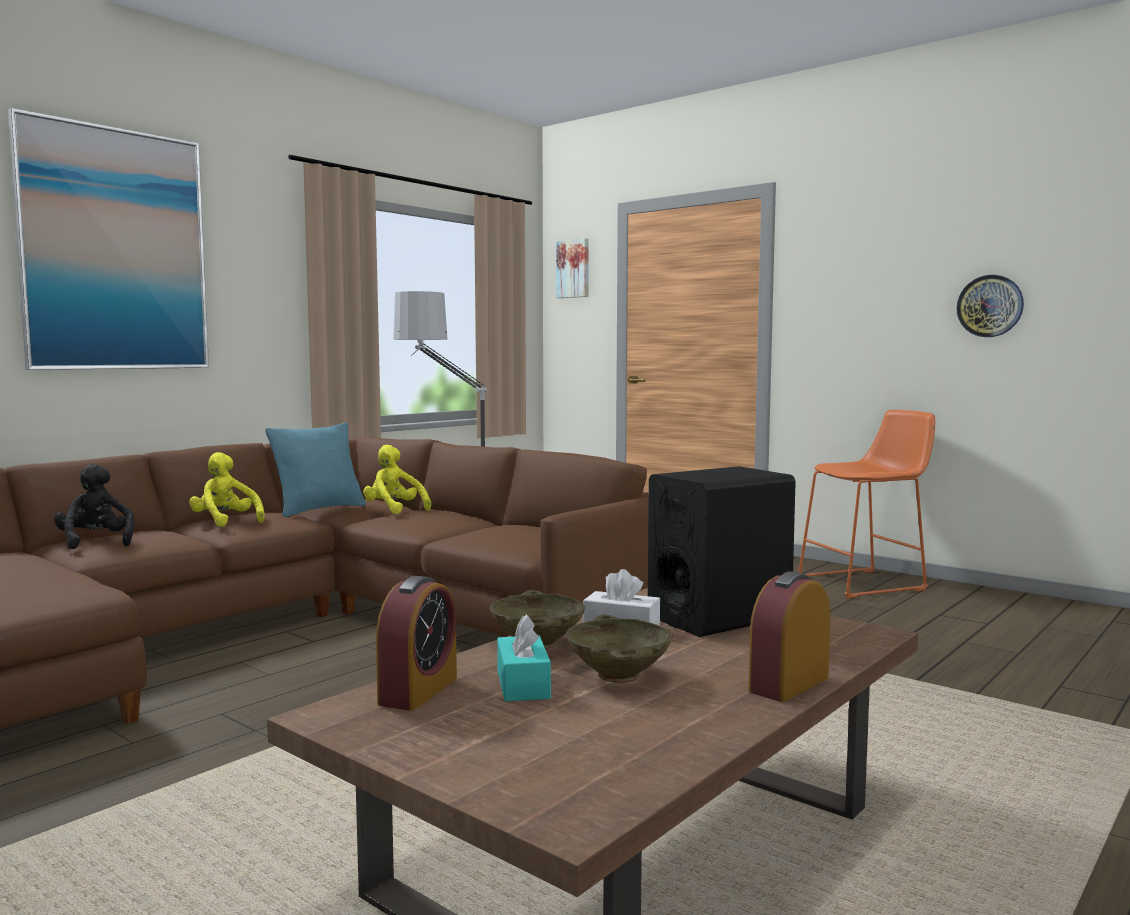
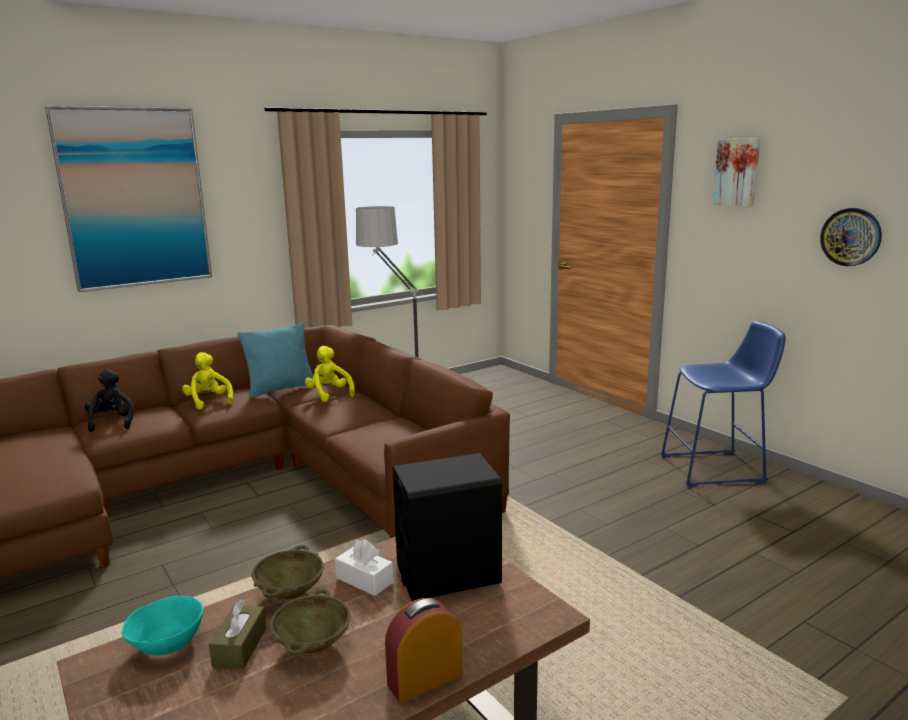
camera: 15 degrees right, 10 degrees up
(418, 691) = (168, 643): alarm clock -> turquoise bowl
(523, 684) = (240, 647): turquoise tissue box -> brown tissue box
(573, 269) = (522, 168): picture -> picture (737, 172)
(867, 584) = (717, 469): orange stool -> blue stool

